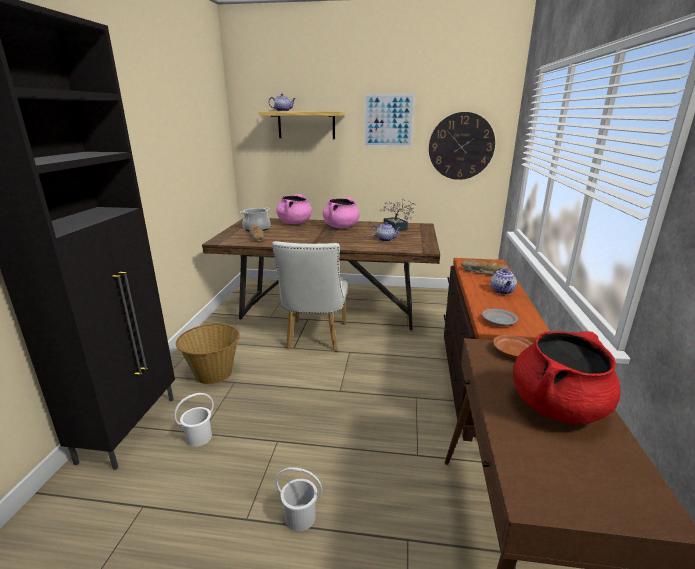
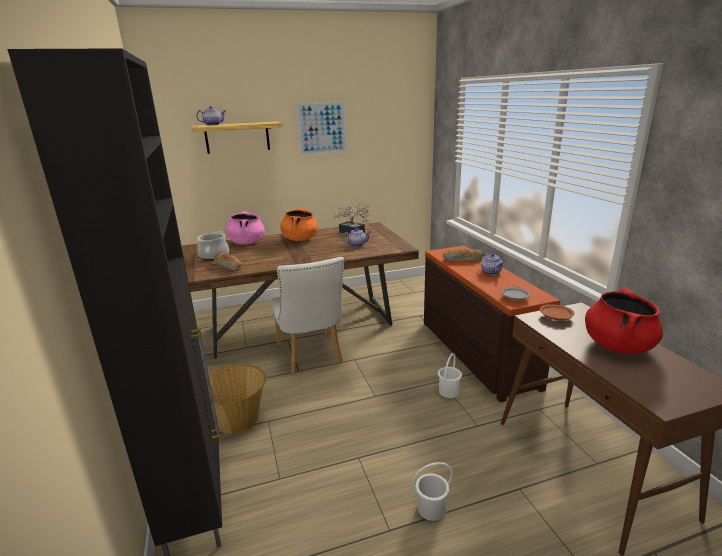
camera: 25 degrees left, 0 degrees up
(198, 437) = (280, 483): white bucket -> white bucket (448, 391)
(341, 227) = (300, 239): pink cooking pot -> orange cooking pot
(461, 146) = (390, 147): wall clock -> none

